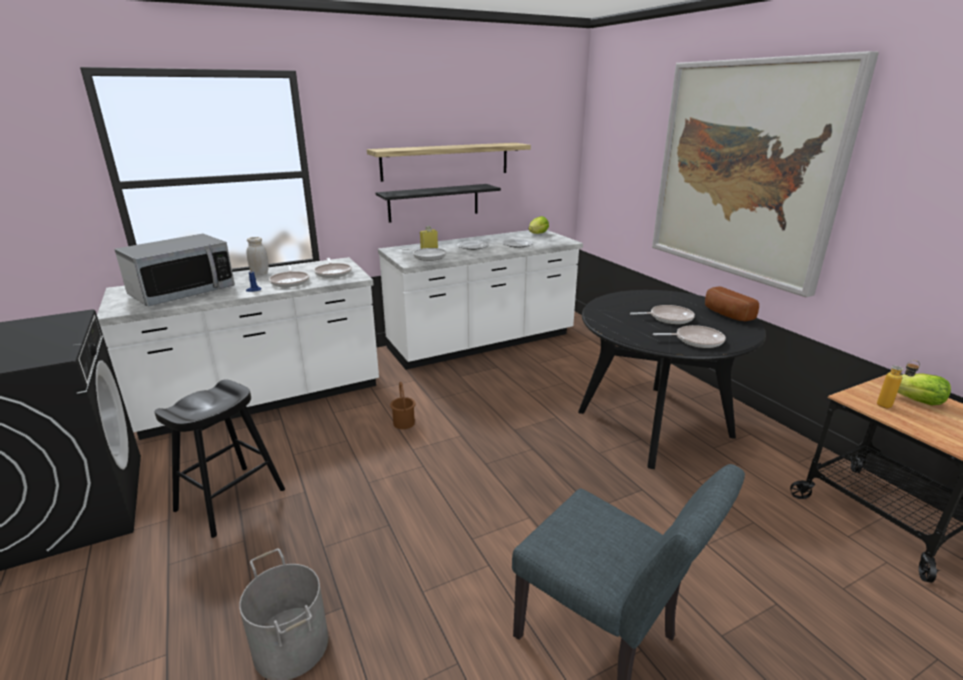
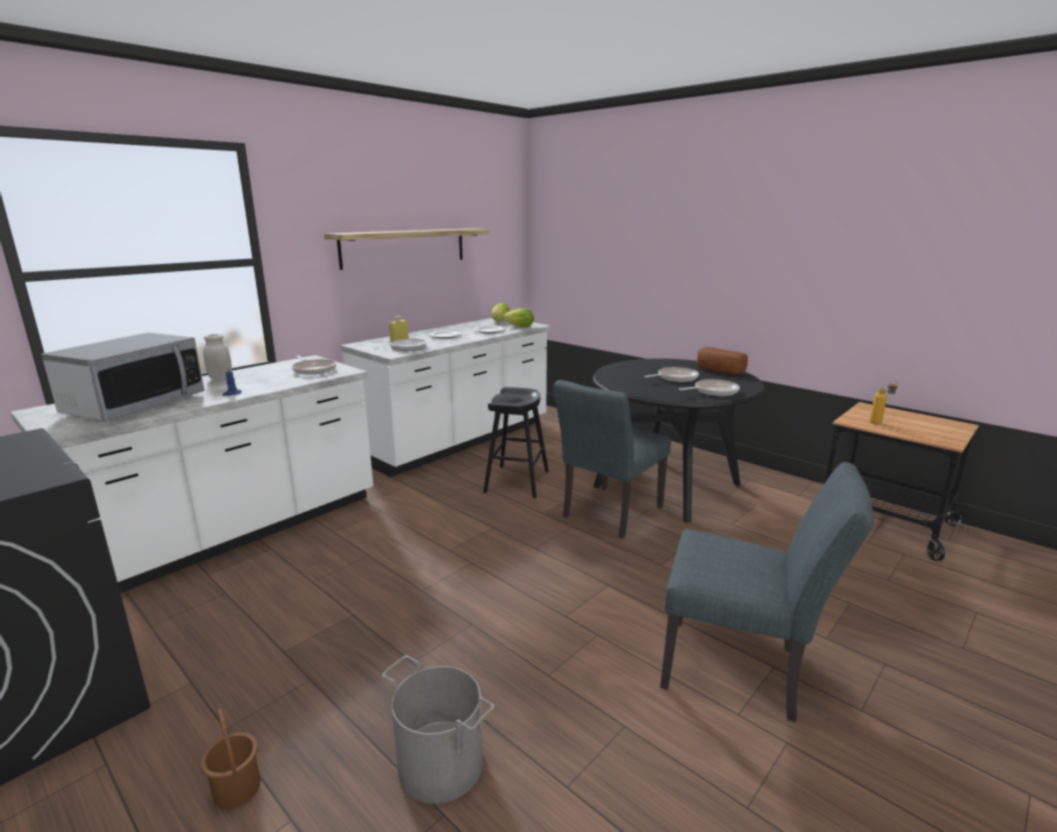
camera: 20 degrees left, 5 degrees down
(231, 500) = (263, 643): black stool -> black stool (517, 481)
(290, 281) = (269, 382): frying pan -> none
(403, 423) = (423, 527): brown bucket -> brown bucket (236, 789)
(434, 202) = (394, 292): black shelf -> none
(574, 443) = (608, 514): none -> grey chair
(744, 170) = (706, 243): picture -> none
(916, 401) = (893, 417): lettuce -> lettuce (520, 326)

